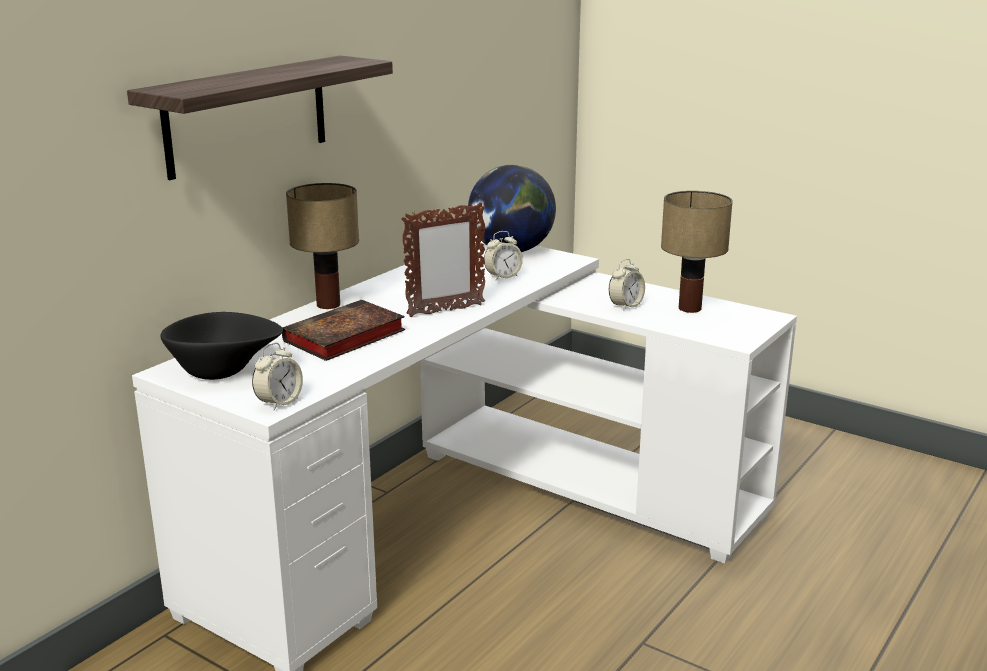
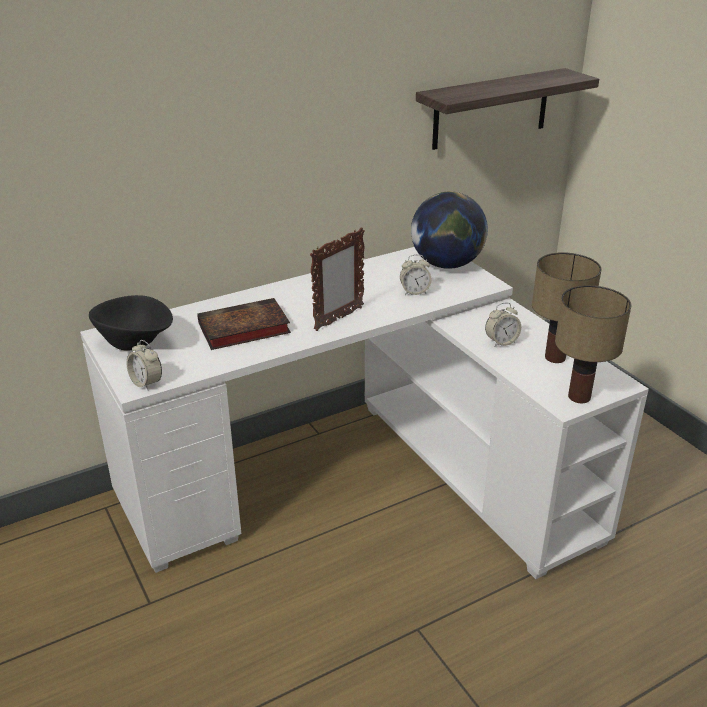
camera: 25 degrees right, 10 degrees up
(247, 115) = (192, 143): shelf -> shelf (491, 109)
(279, 402) = (146, 383): alarm clock -> alarm clock turned 75 degrees clockwise
(327, 305) = (259, 293): table lamp -> table lamp (578, 396)
(445, 311) = (338, 319): picture frame -> picture frame turned 45 degrees counterclockwise

